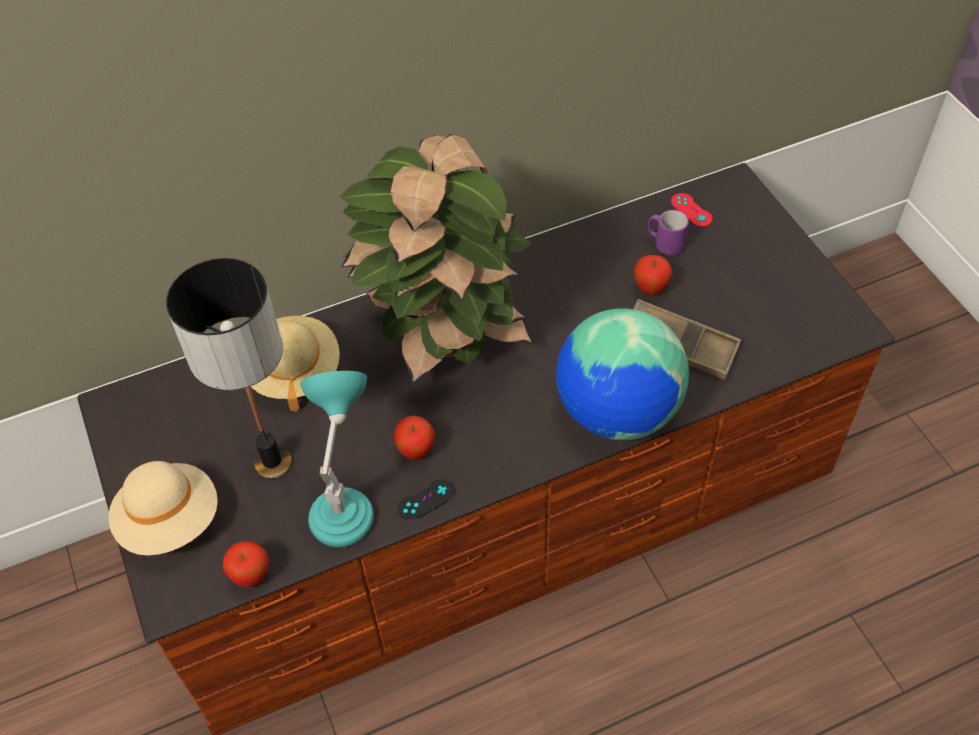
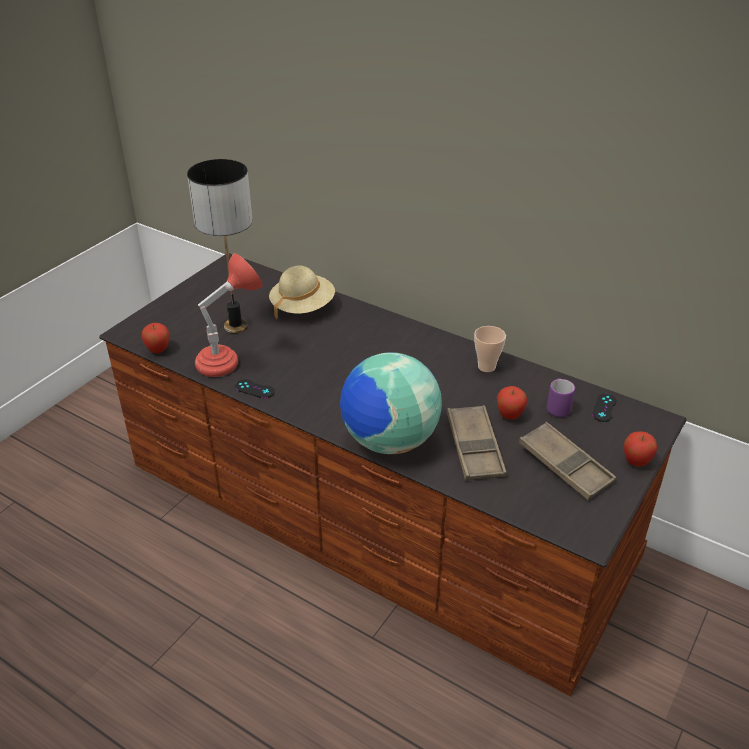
camera: 55 degrees right, 15 degrees down
(170, 521) = (173, 311): beige hat -> none
(345, 503) = (229, 361): turquoise table lamp -> red table lamp
(416, 451) = (285, 371): apple -> apple (636, 462)
(445, 341) = (376, 349): potted plant -> none
(556, 262) = (486, 367): none -> cup
(691, 210) = (604, 408): red game controller -> black game controller
(753, 289) = (565, 466): none -> brown tray

